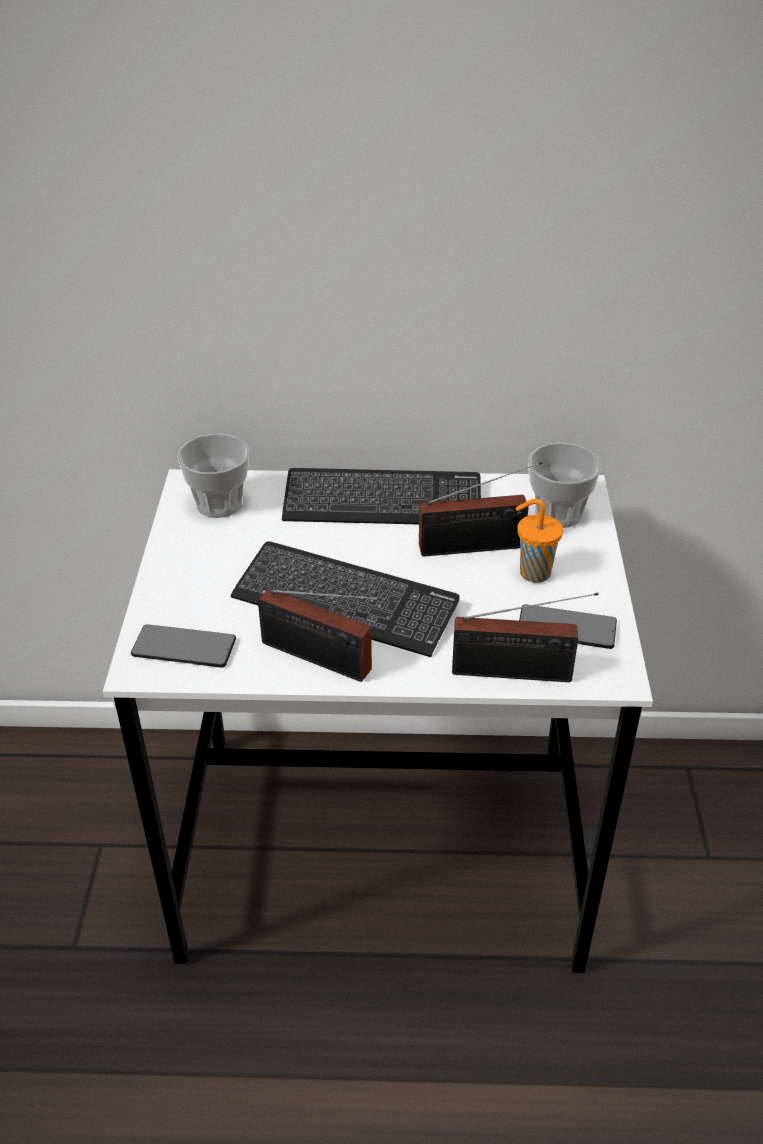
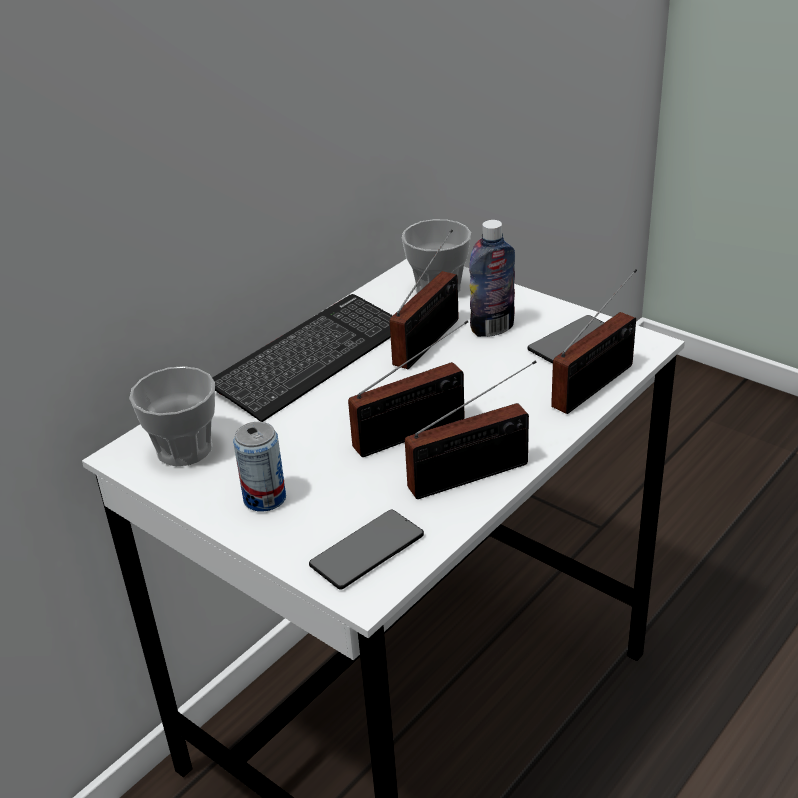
camera: 50 degrees left, 5 degrees down
(199, 569) = (265, 498): none -> can
(344, 602) = (416, 432): keyboard -> radio
(533, 573) = (492, 328): orange cup -> bottle

